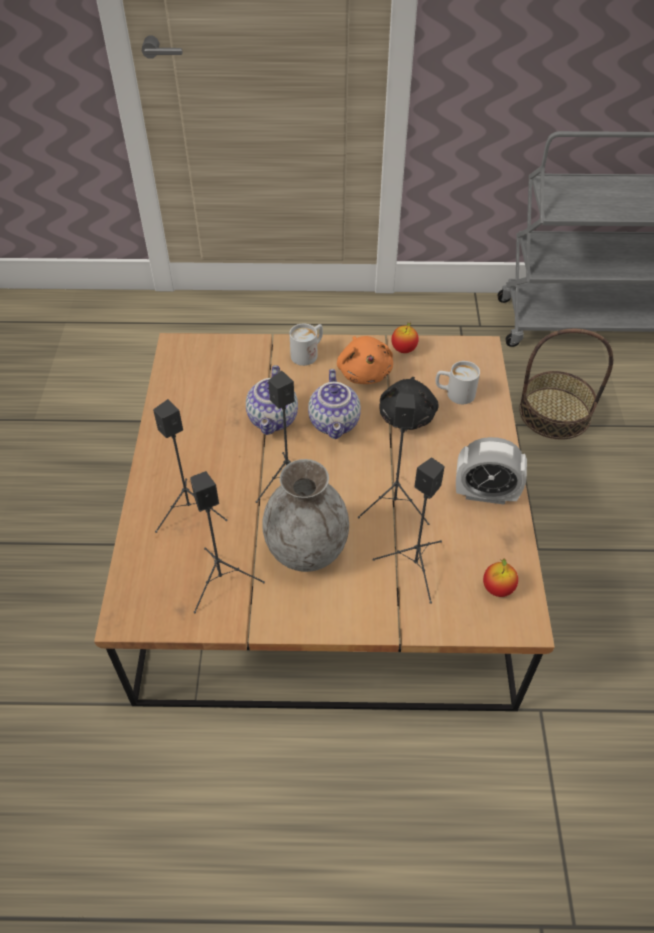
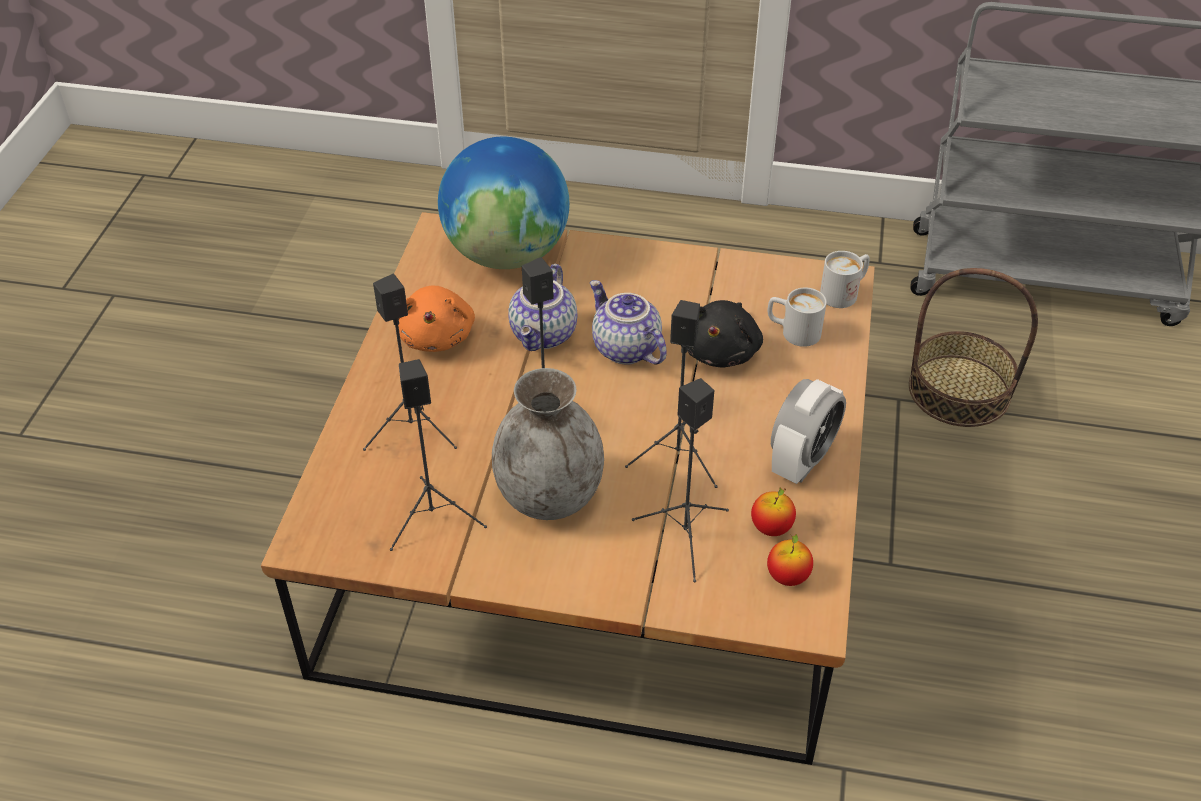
camera: 10 degrees right, 5 degrees down
(231, 358) = (507, 253): none -> globe
(308, 353) = (609, 258): white mug -> white mug (844, 292)
(335, 423) = (624, 349): teapot -> teapot turned 135 degrees clockwise
(364, 372) = (678, 290): orange plush toy -> orange plush toy (437, 335)
(404, 349) = (738, 268): apple -> apple (771, 528)
(485, 494) = (802, 460): alarm clock -> alarm clock turned 75 degrees counterclockwise

